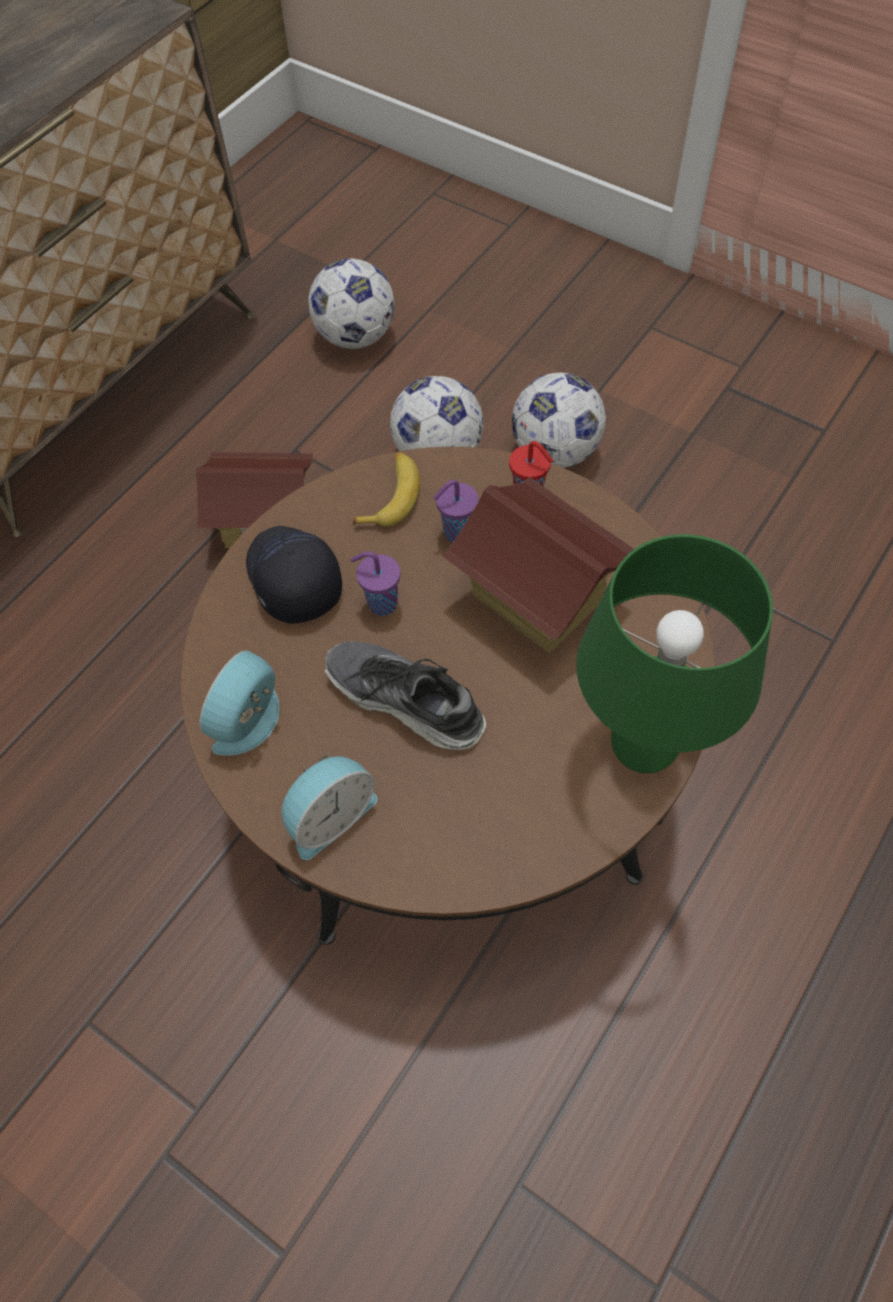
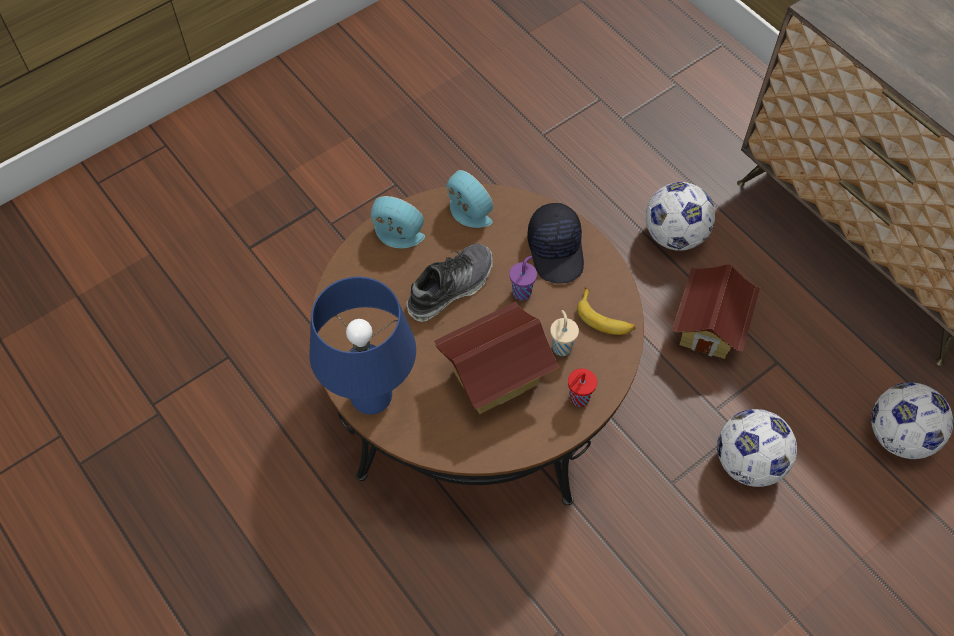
camera: 105 degrees right, 0 degrees up
(292, 579) = (557, 250): black cap -> black cap turned 90 degrees clockwise
(329, 815) = (396, 236): alarm clock -> alarm clock turned 135 degrees clockwise
(456, 533) = (561, 346): purple cup -> beige cup
(555, 451) = (730, 553): football -> football (674, 235)
(642, 748) = (370, 398): green table lamp -> blue table lamp

